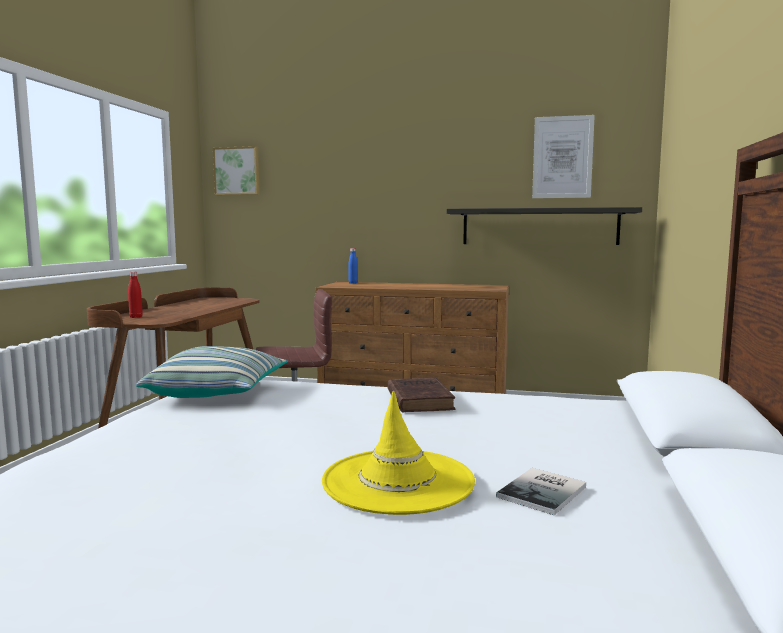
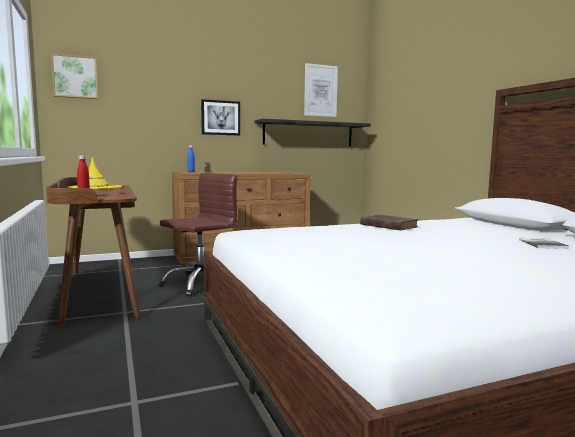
camera: 35 degrees left, 0 degrees up
(218, 393) = (271, 235): pillow -> none
(398, 481) = (496, 248): yellow hat -> yellow hat (95, 188)
(402, 209) = (220, 118): none -> picture

